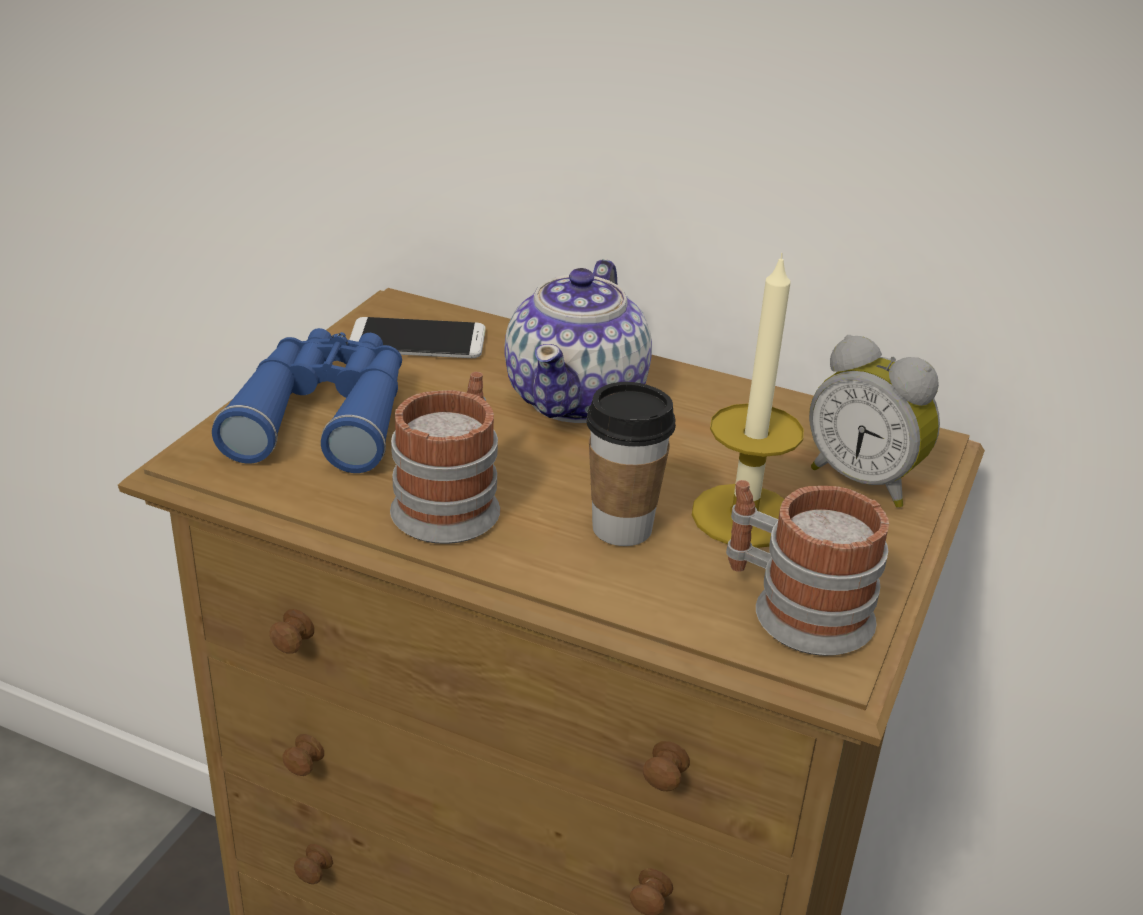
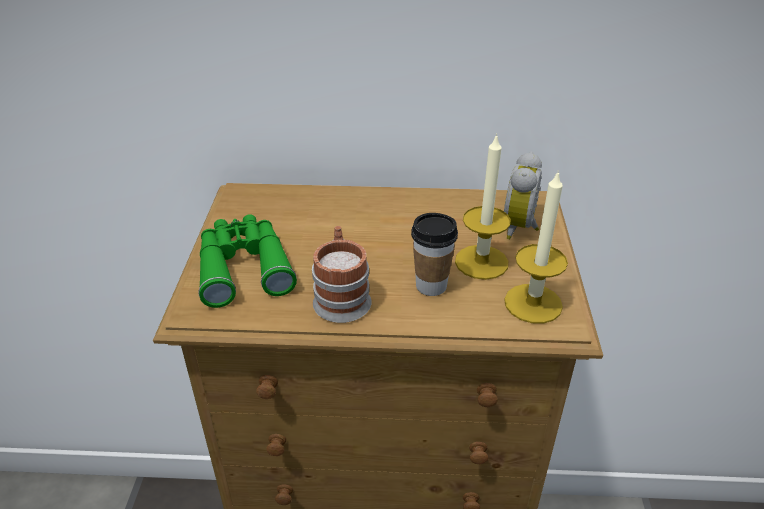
camera: 20 degrees left, 5 degrees up
(324, 416) = (243, 267): blue binoculars -> green binoculars
(417, 340) = (263, 210): phone -> none
(577, 398) = (365, 221): teapot -> none
(794, 609) = (533, 303): mug -> candle
(864, 480) = (521, 227): alarm clock -> alarm clock turned 90 degrees clockwise

